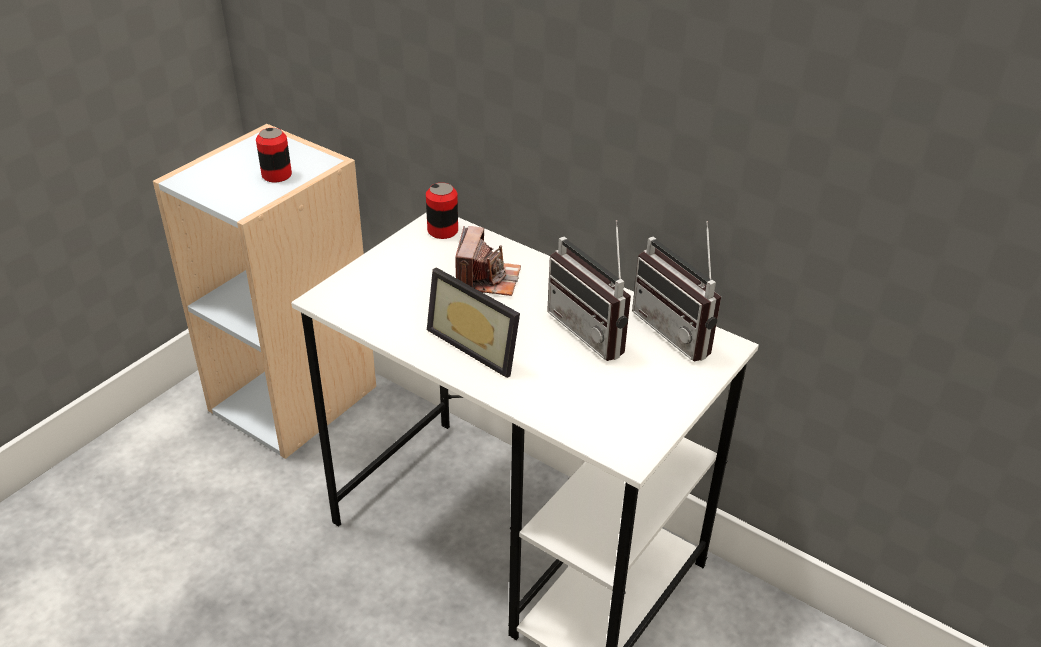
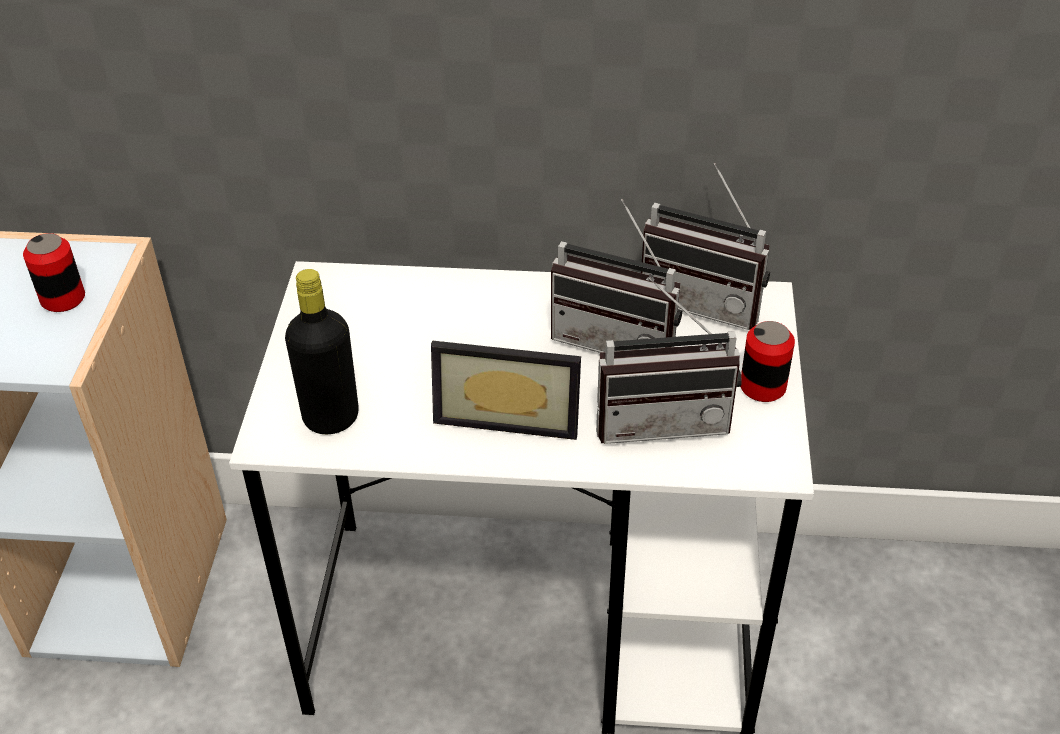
camera: 30 degrees left, 5 degrees up
(370, 302) = (331, 418): none -> black bottle
(442, 231) = (336, 288): can -> can (762, 387)
(487, 279) = (445, 328): camera -> none
(577, 390) = (662, 418): none -> radio

